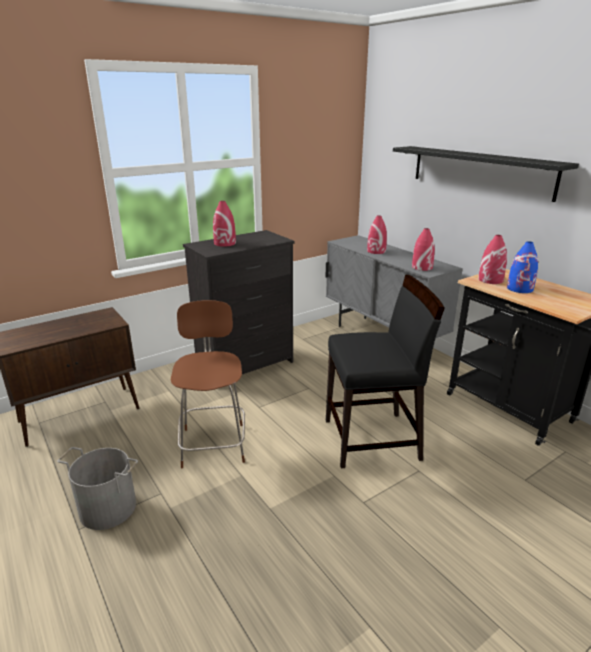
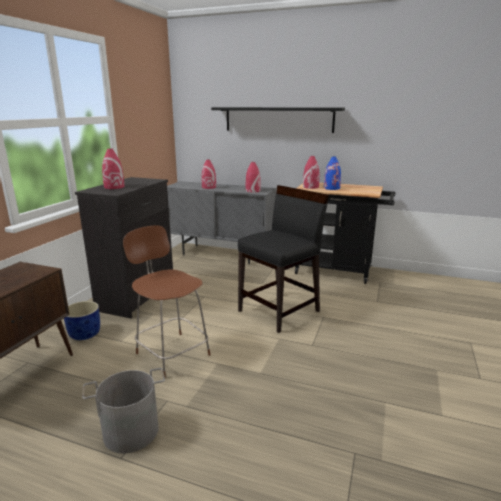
camera: 35 degrees left, 5 degrees down
(167, 390) = (85, 334): none -> blue planter

